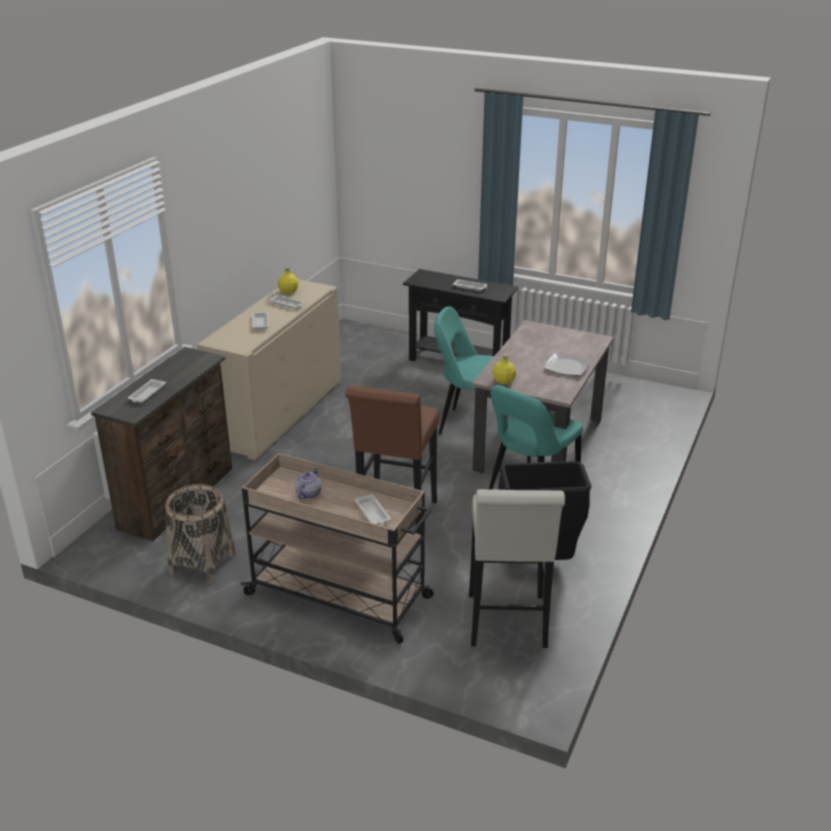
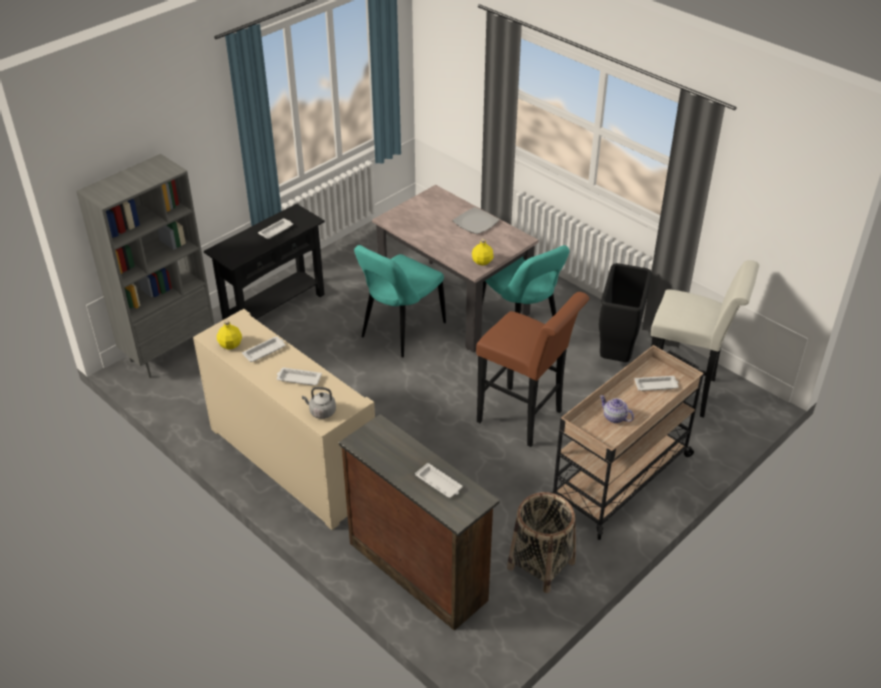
camera: 70 degrees left, 10 degrees up
(225, 338) = (321, 412): none -> grey kettle
(375, 335) = (169, 351): none -> grey bookcase

